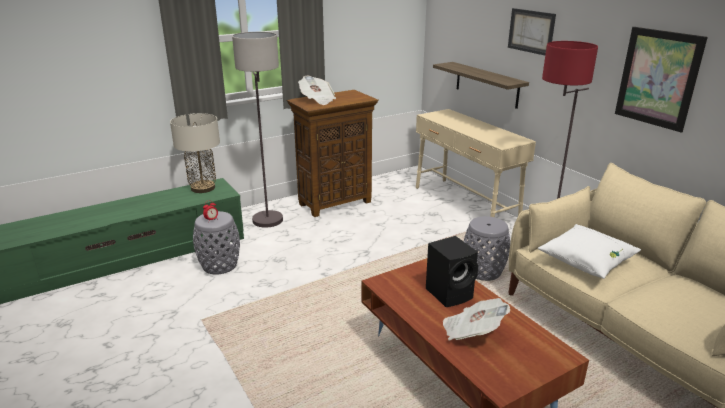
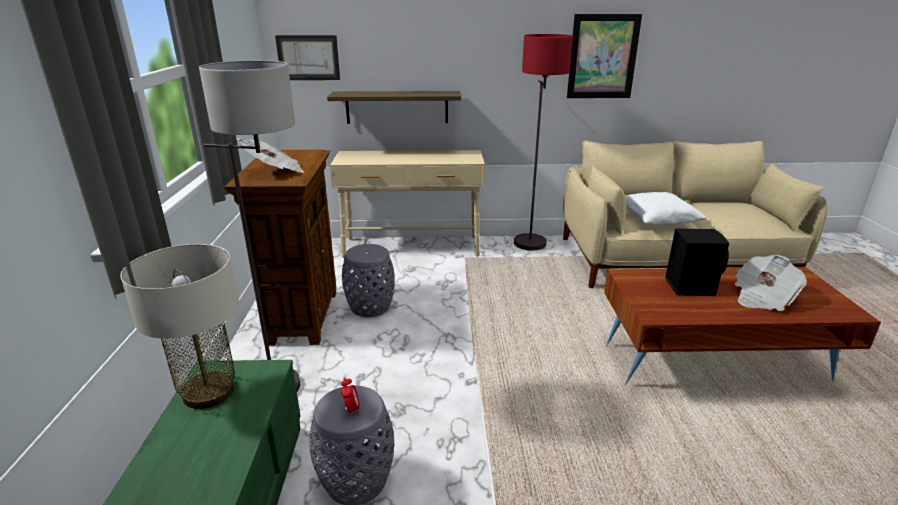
camera: 60 degrees left, 0 degrees up
(483, 271) = (545, 285): grey stool -> grey stool (370, 307)
(531, 31) = (453, 35): picture -> picture (308, 57)

